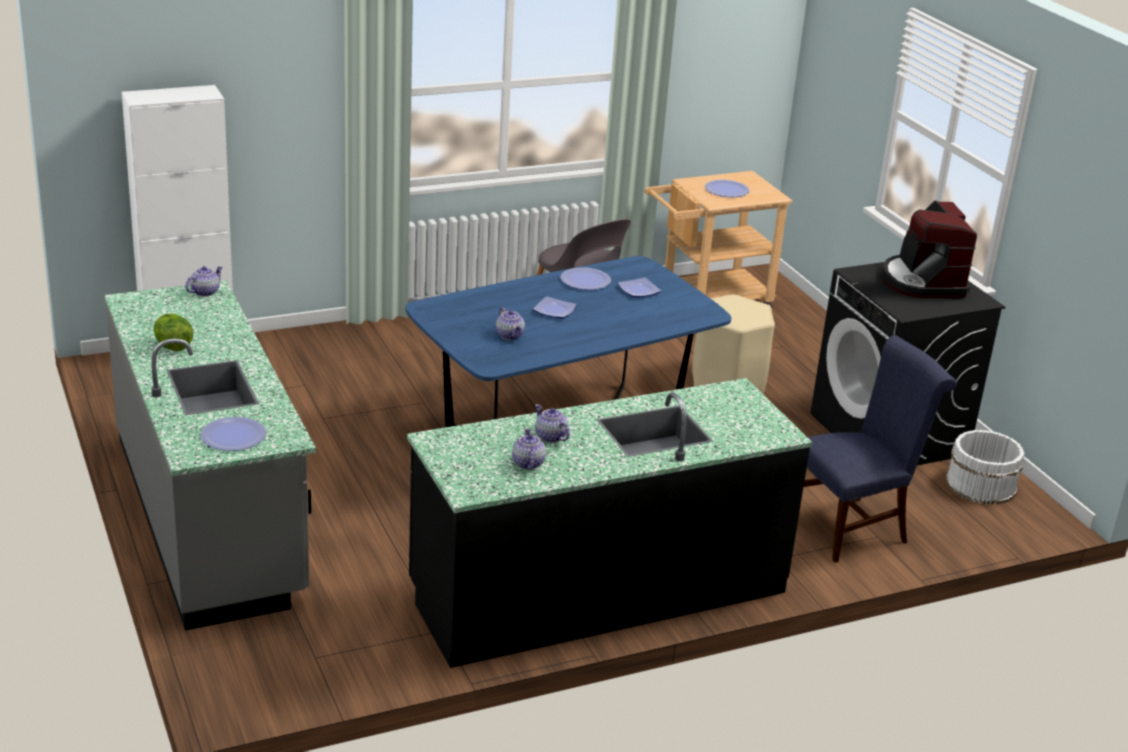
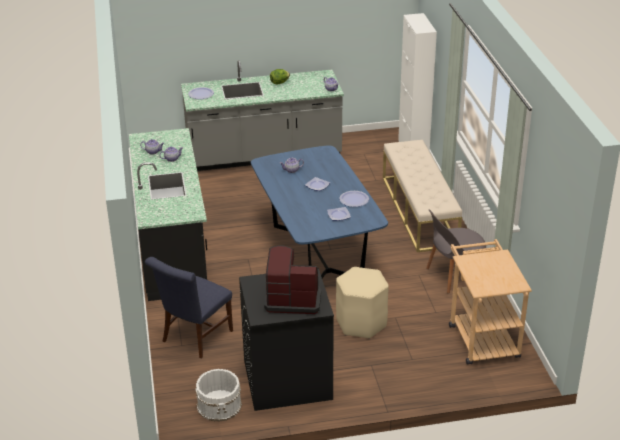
camera: 105 degrees right, 5 degrees up
(403, 344) = (419, 211): none -> beige bench
(726, 190) = (488, 269): plate -> none
(852, 526) = (194, 338): blue chair -> blue chair turned 45 degrees clockwise

